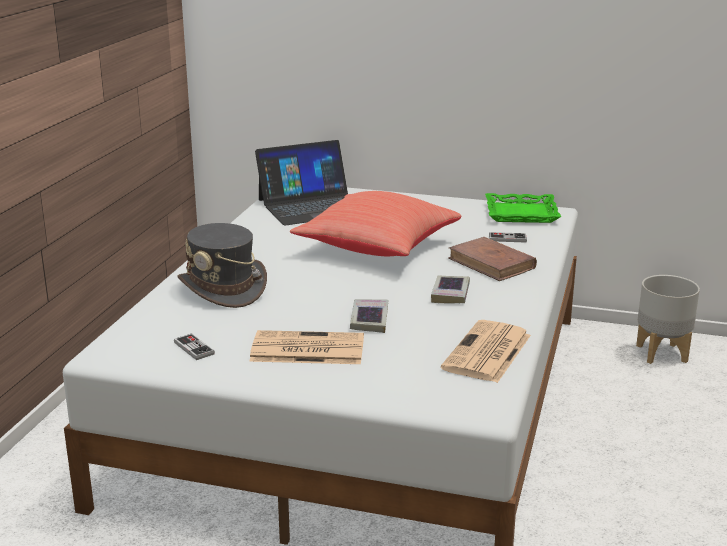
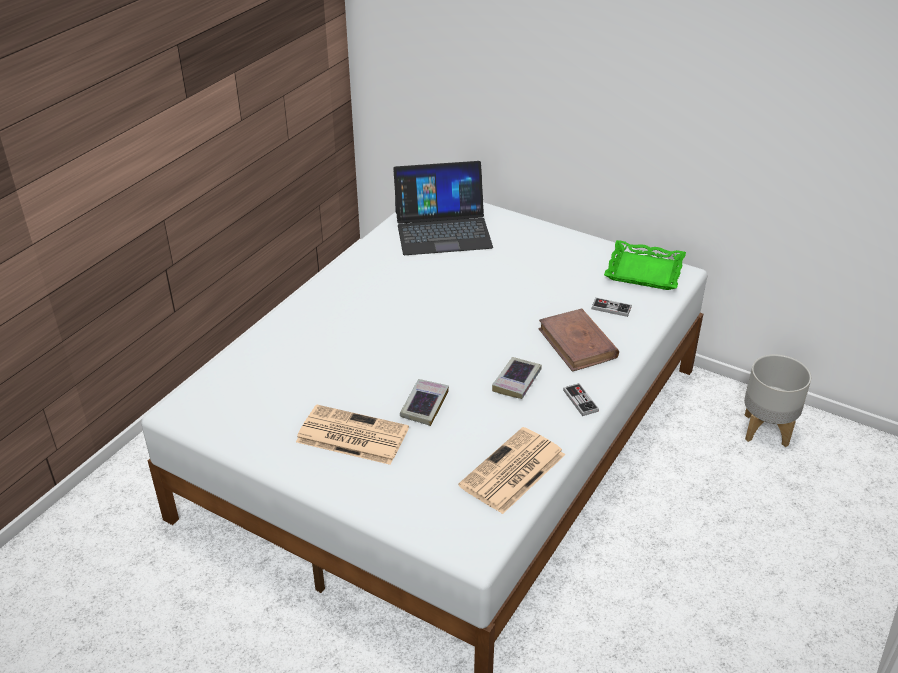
camera: 15 degrees right, 15 degrees up
(194, 348) = (255, 415): game controller -> game controller (580, 400)
(223, 289) = (312, 338): grey hat -> none
(376, 249) = (475, 303): red pillow -> none

